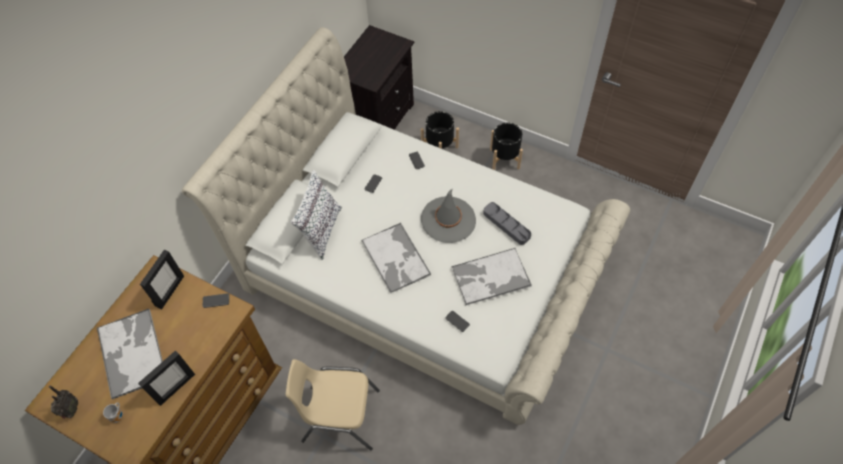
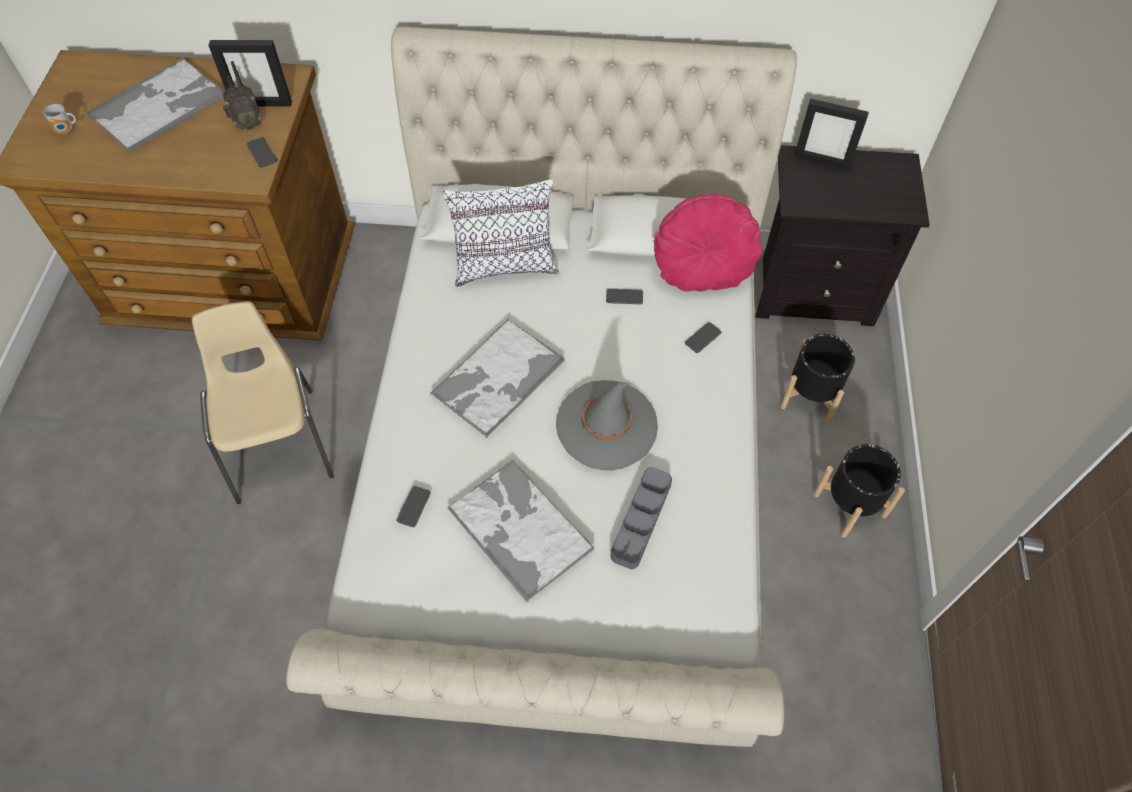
camera: 65 degrees right, 0 degrees up
(71, 411) = (66, 87): radio -> radio (248, 125)
(175, 387) = (119, 166): picture frame -> picture frame (822, 160)
(378, 146) = (702, 275): none -> pink pillow

